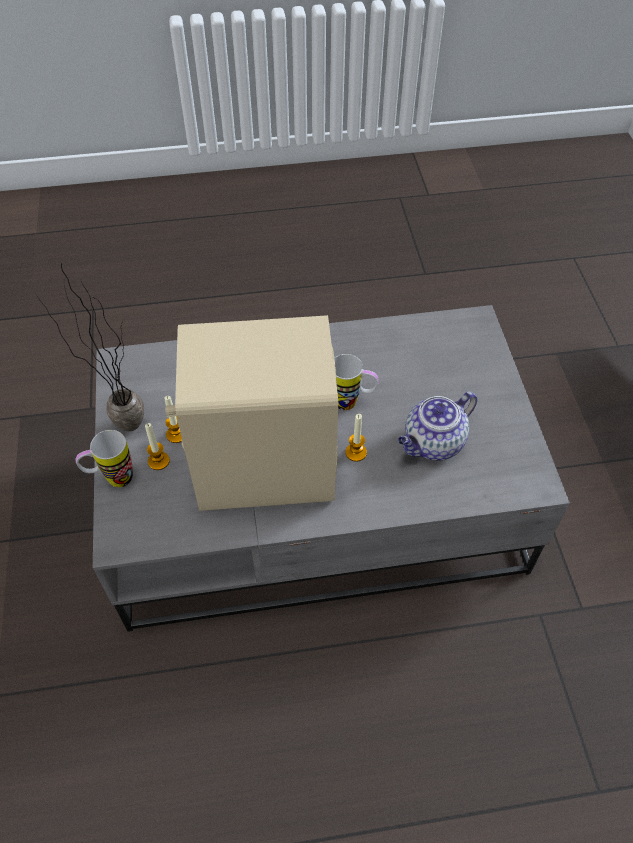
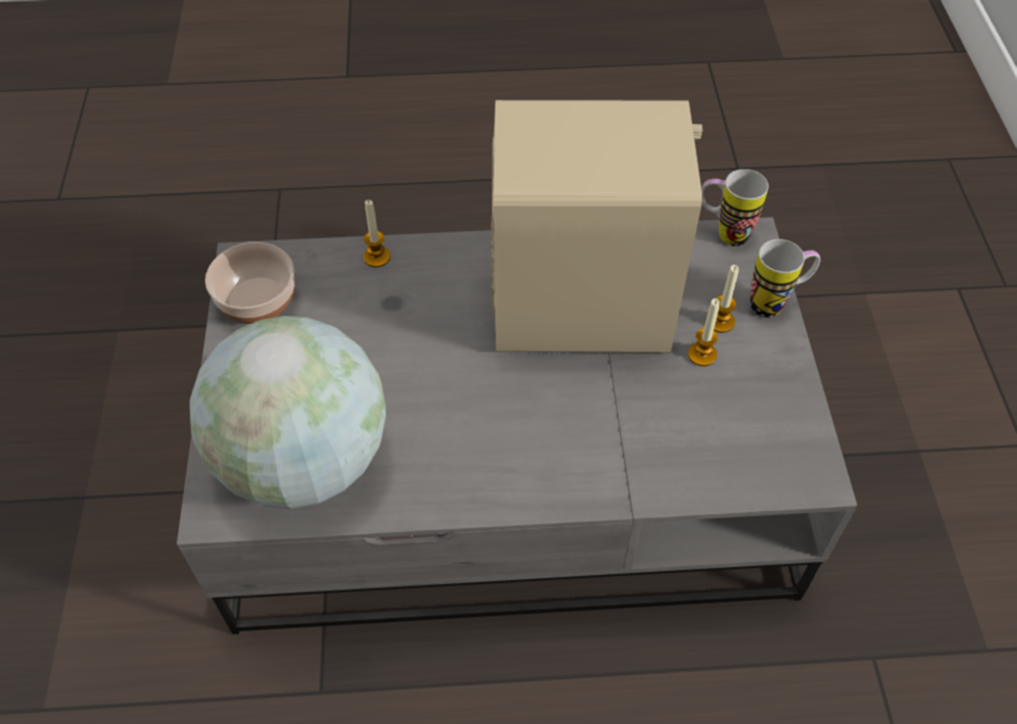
camera: 175 degrees left, 0 degrees up
(120, 422) = (785, 376): potted plant -> none
(352, 403) = (453, 382): mug -> mug (723, 233)
(356, 452) = (461, 314): candle -> candle (377, 257)
(433, 444) = (356, 318): teapot -> none
(436, 349) = (304, 461): none -> globe
(512, 451) = (258, 302): none -> bowl

